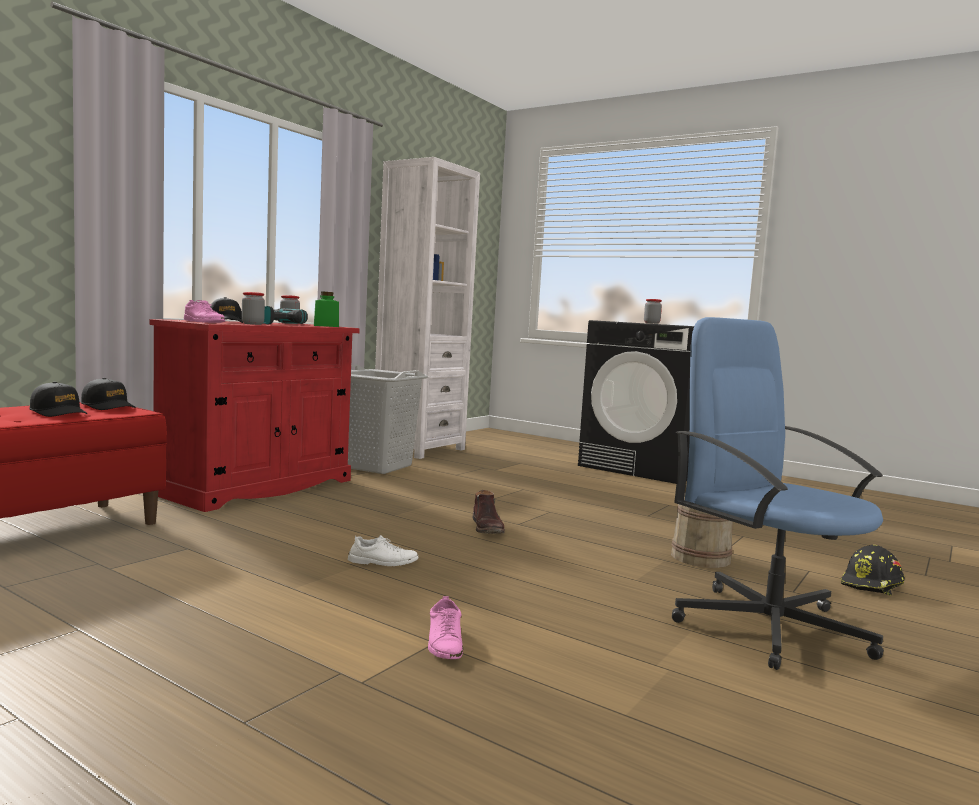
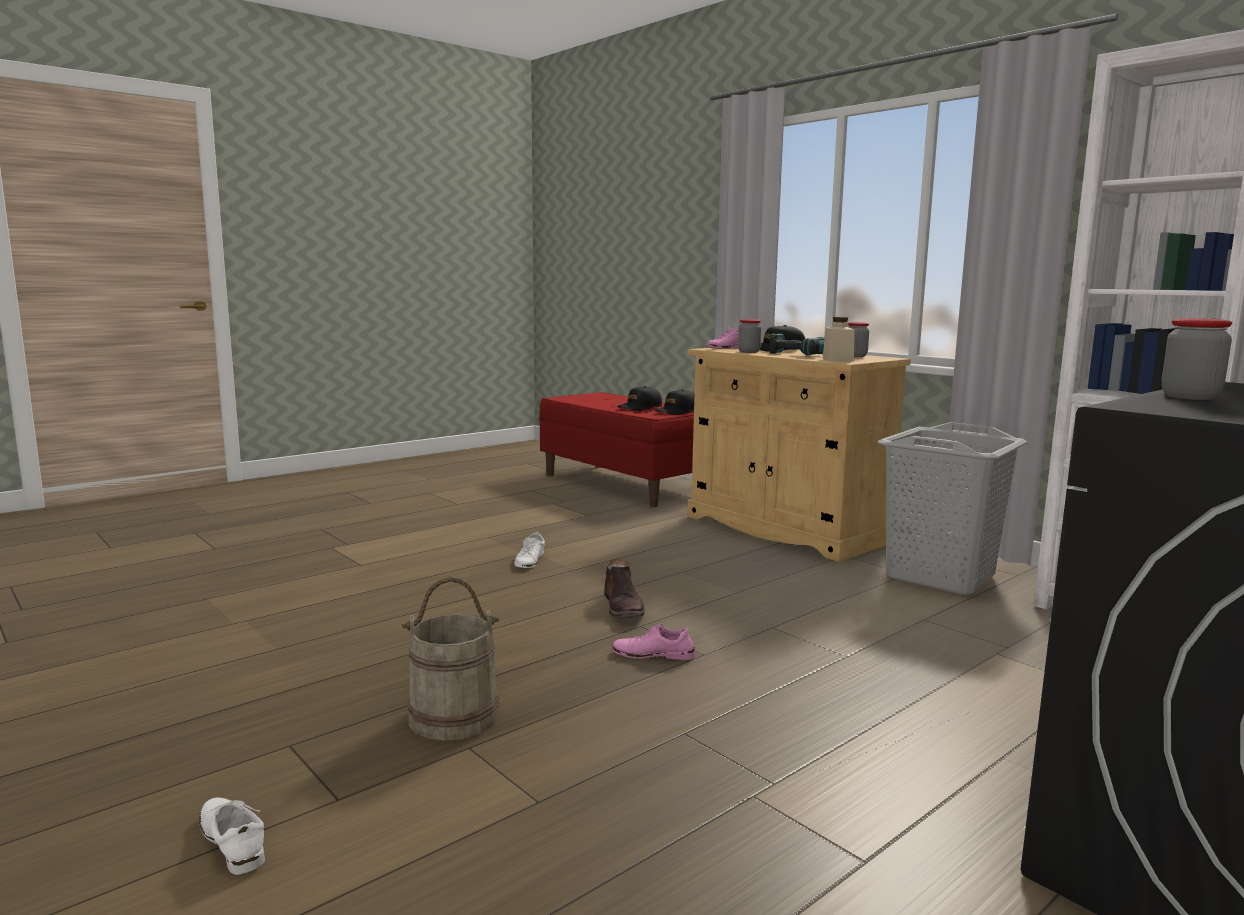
camera: 105 degrees right, 5 degrees up
(257, 487) = (785, 529): red cabinet -> beige cabinet
(326, 326) = (837, 360): green jar -> beige jar
(445, 642) = (357, 567): pink shoe -> pink shoe (653, 654)
(487, 528) = (623, 608): brown boot -> brown boot turned 105 degrees counterclockwise
(768, 626) = (237, 689): blue office chair -> none
(872, 585) = (233, 841): black hard hat -> white shoe

